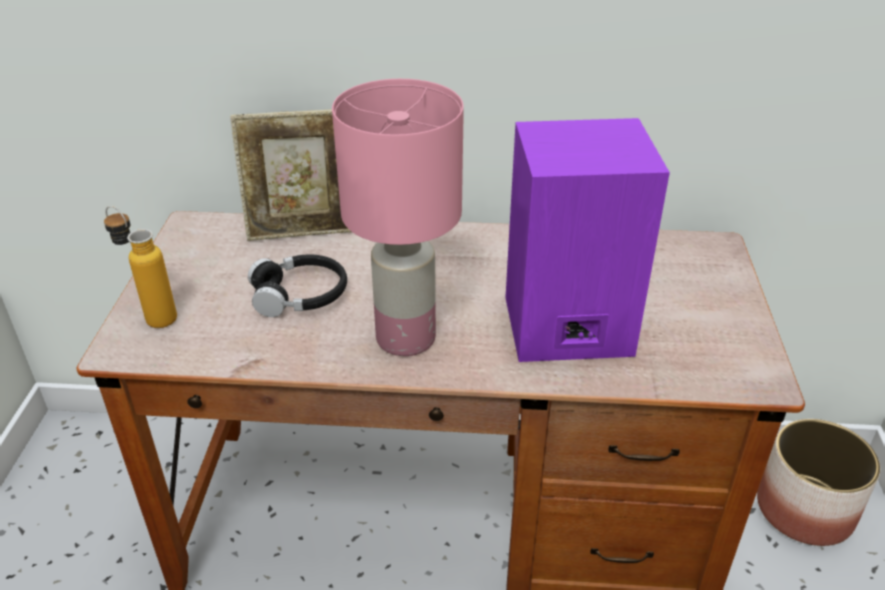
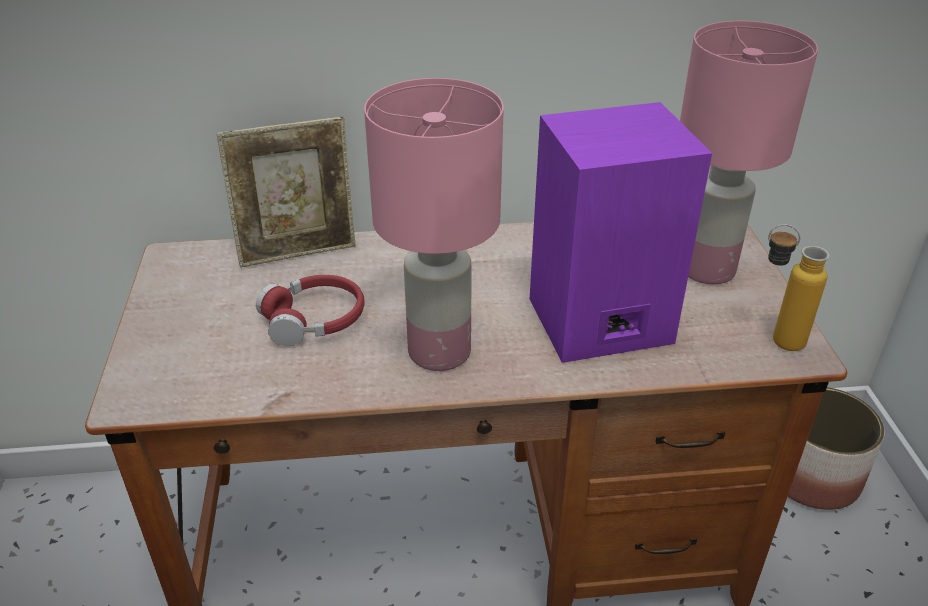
camera: 10 degrees left, 0 degrees up
(152, 316) = (157, 359): bottle -> bottle (774, 339)
(300, 295) = (314, 320): black headphones -> red headphones
(688, 288) = (706, 270): none -> pink table lamp

